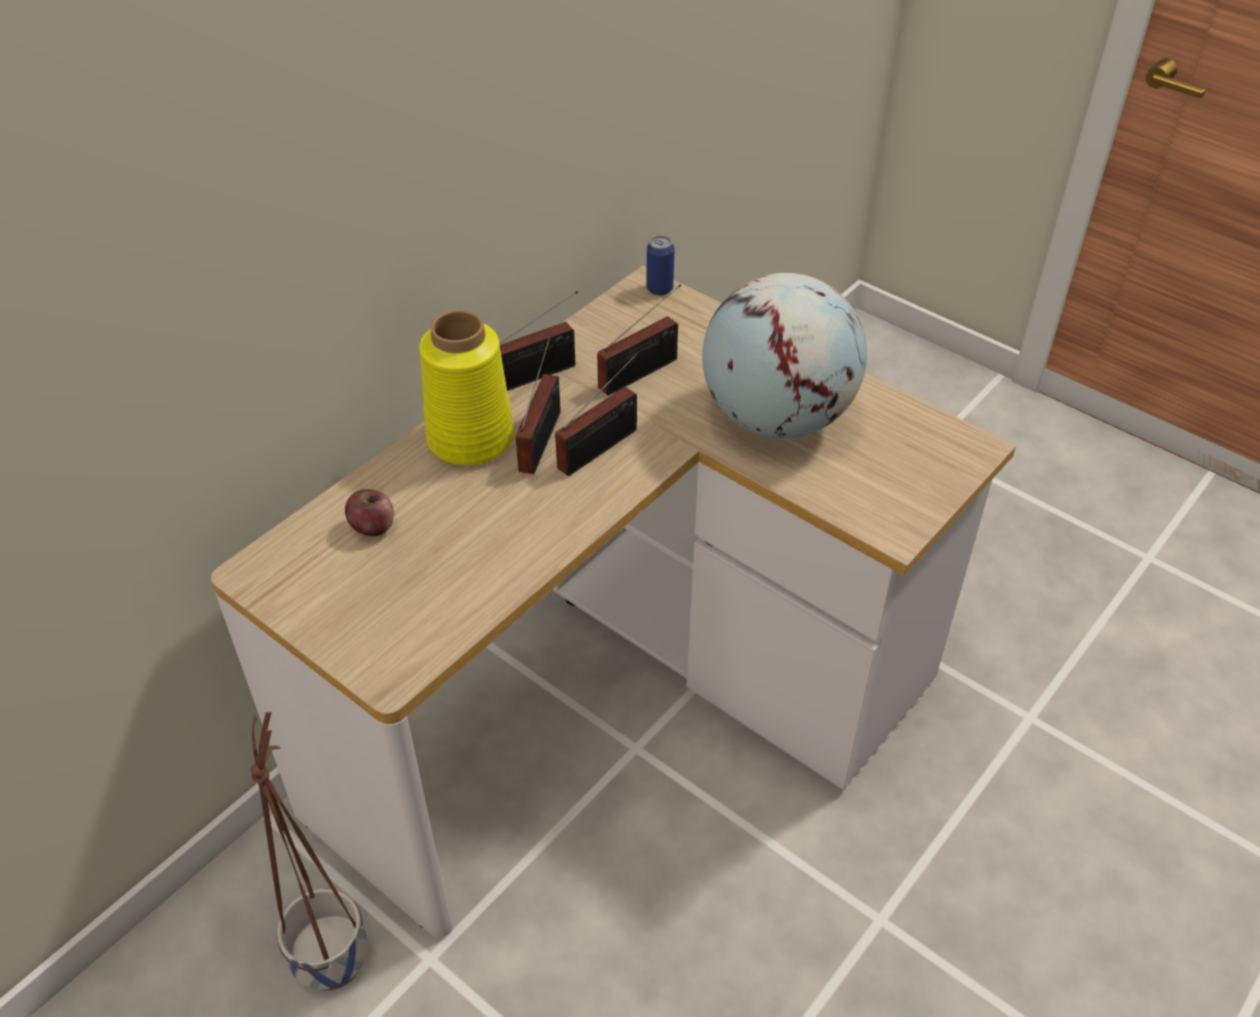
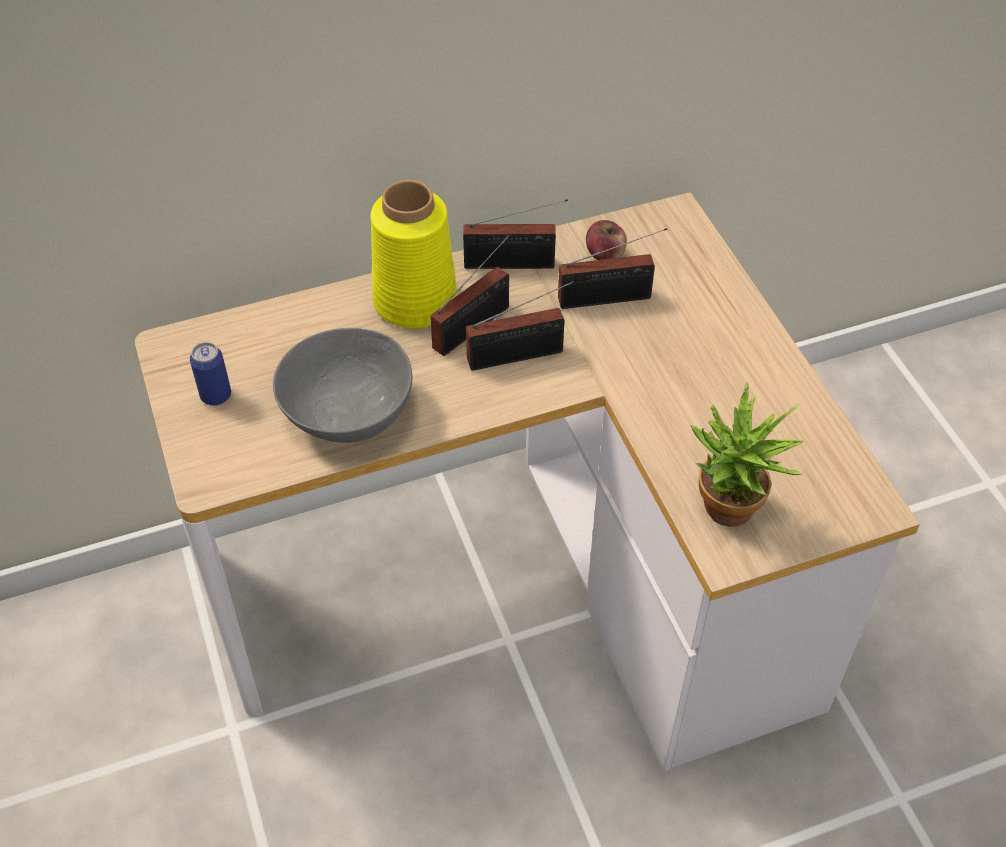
camera: 30 degrees right, 5 degrees up
(330, 958) = (162, 687): planter -> none
(373, 527) = (283, 347): apple -> apple (605, 255)
(481, 557) = (347, 412): none -> grey bowl
(659, 289) = (687, 222): can -> can (216, 395)
(777, 417) = (701, 394): globe -> none
(873, 501) = (729, 516): none -> potted plant

